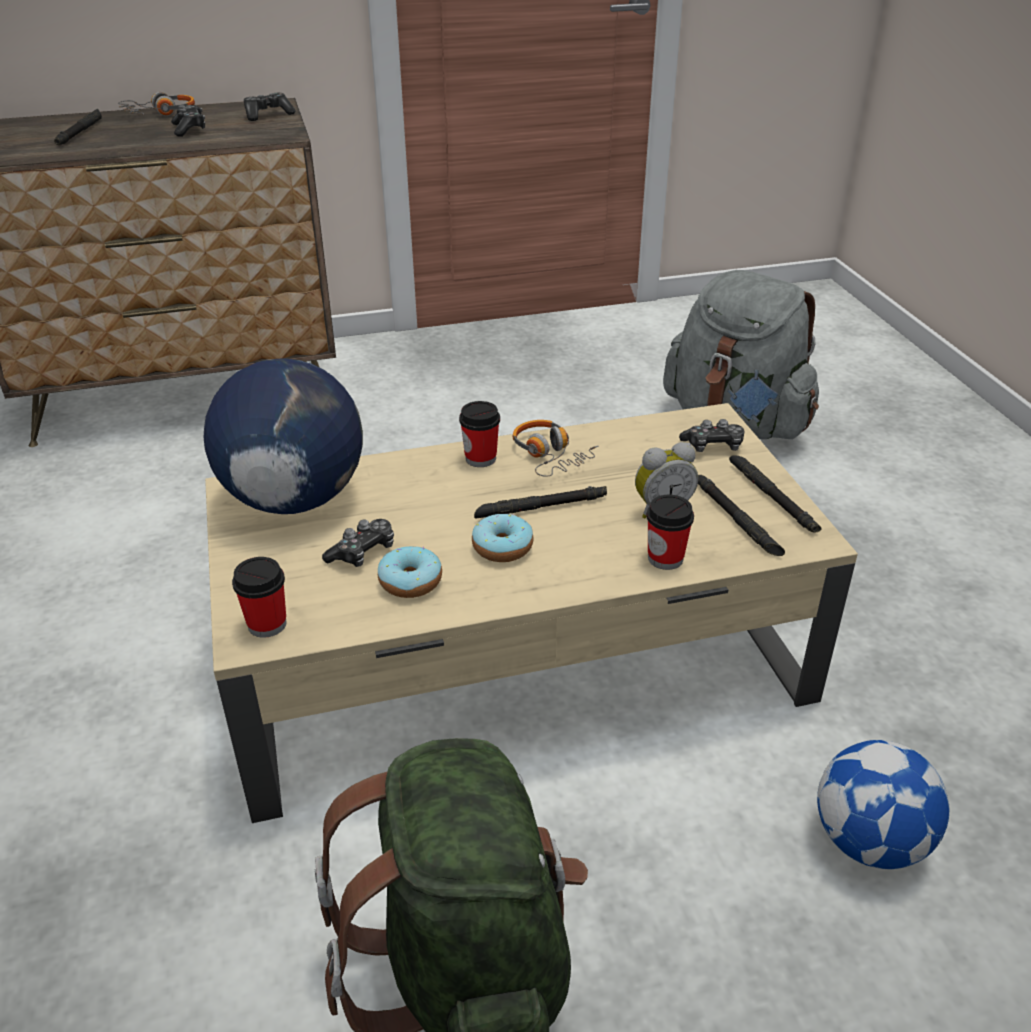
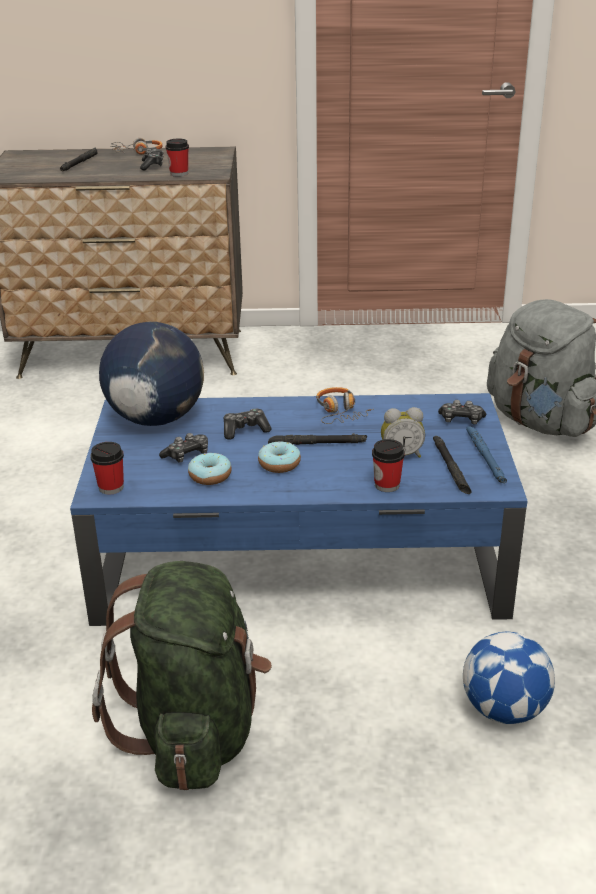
camera: 15 degrees right, 5 degrees down
(268, 115) = (210, 158): game controller -> game controller (245, 430)
(480, 458) = (290, 408): cup -> cup (179, 174)
(518, 658) = (302, 558): beige coffee table -> blue coffee table
(772, 497) = (485, 458): black flashlight -> blue flashlight

